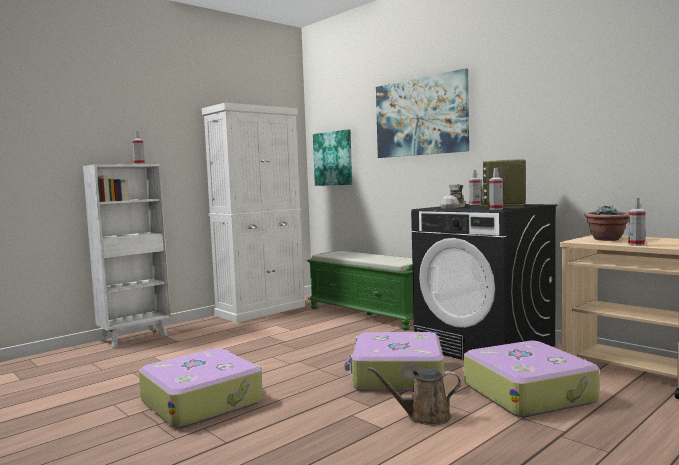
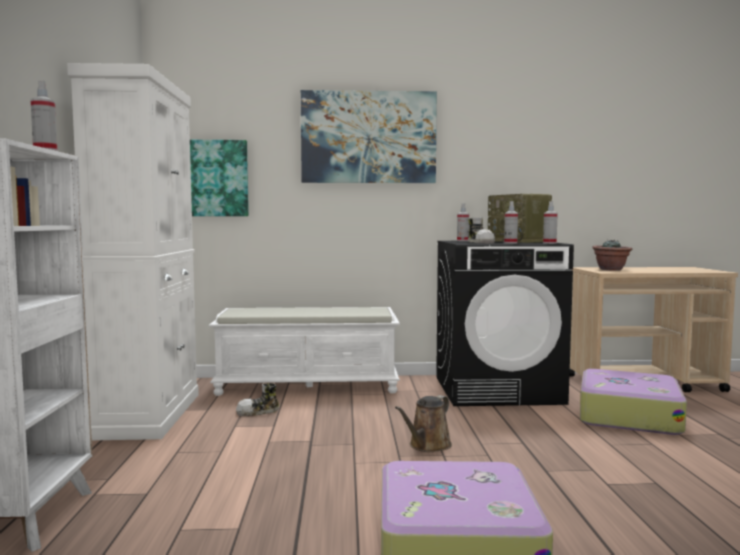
camera: 50 degrees left, 0 degrees up
(305, 321) = (258, 412): none -> shoe
(370, 314) = (308, 385): green bench -> white bench
(396, 376) = (523, 436): suitcase -> none
(424, 417) = (644, 460): brown watering can -> brown watering can (427, 446)
(636, 244) = (655, 271): spray bottle -> spray bottle (510, 243)

